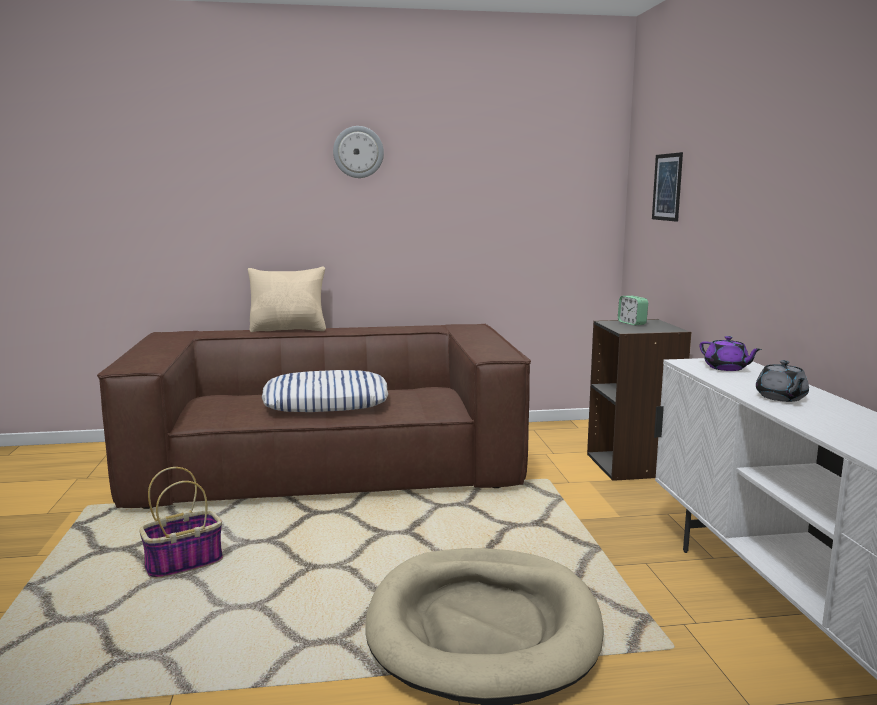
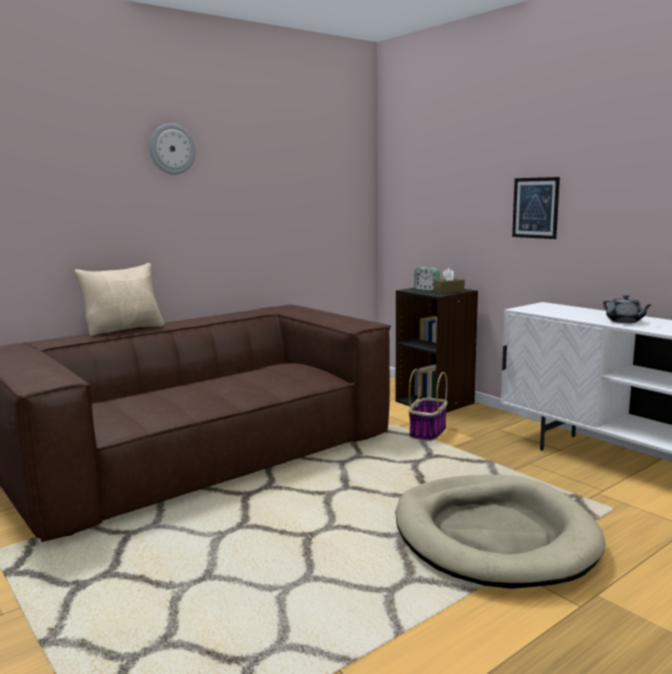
camera: 30 degrees left, 0 degrees up
(185, 563) = (186, 568): basket -> basket (427, 432)
(326, 402) = (213, 390): pillow -> none
(649, 329) = (448, 291): none -> brown tissue box
(667, 187) = (434, 180): picture -> picture (535, 208)
(726, 368) = (553, 309): purple teapot -> none

